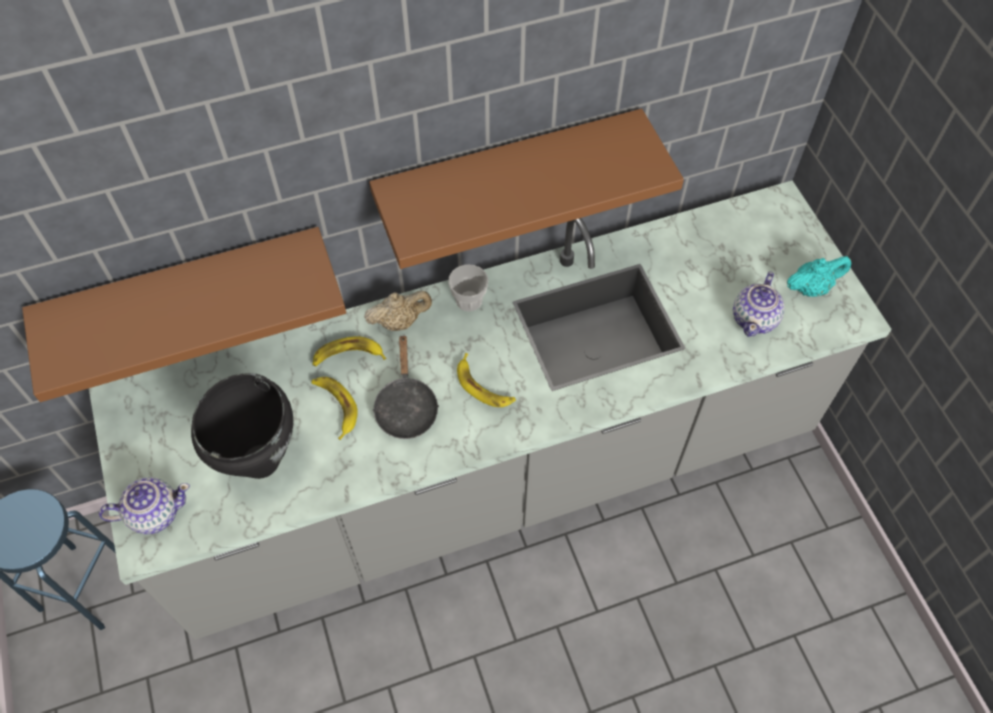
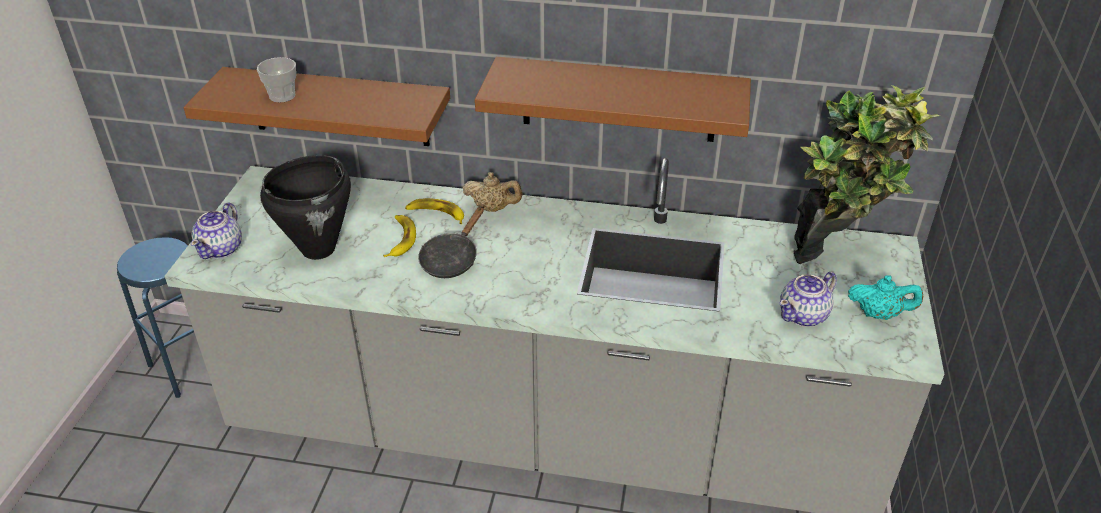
camera: 30 degrees right, 20 degrees down
(154, 513) = (221, 248): teapot -> teapot turned 90 degrees clockwise
(469, 300) = (558, 215): cup -> cup (282, 96)
(484, 386) = (523, 270): banana -> none
(741, 235) = (836, 256): none -> potted plant

